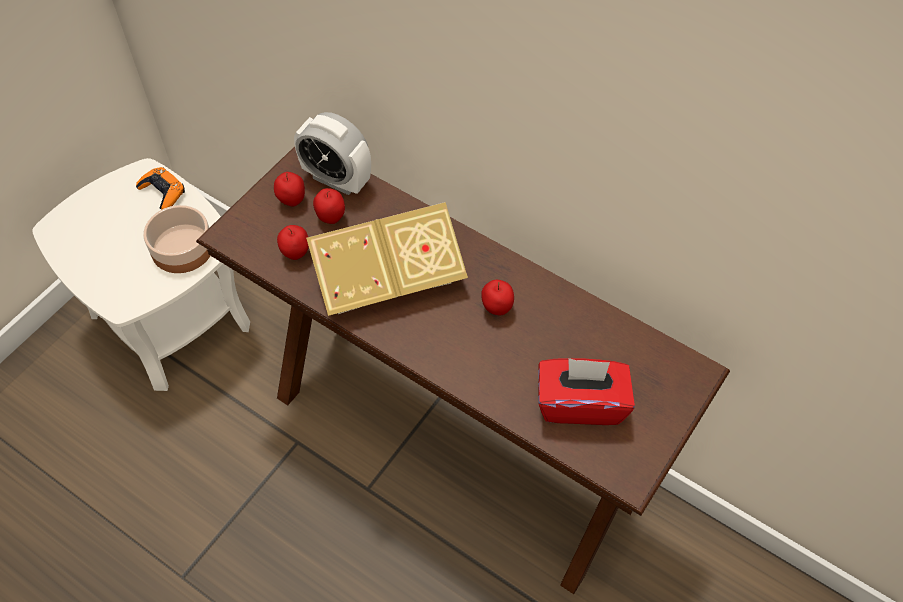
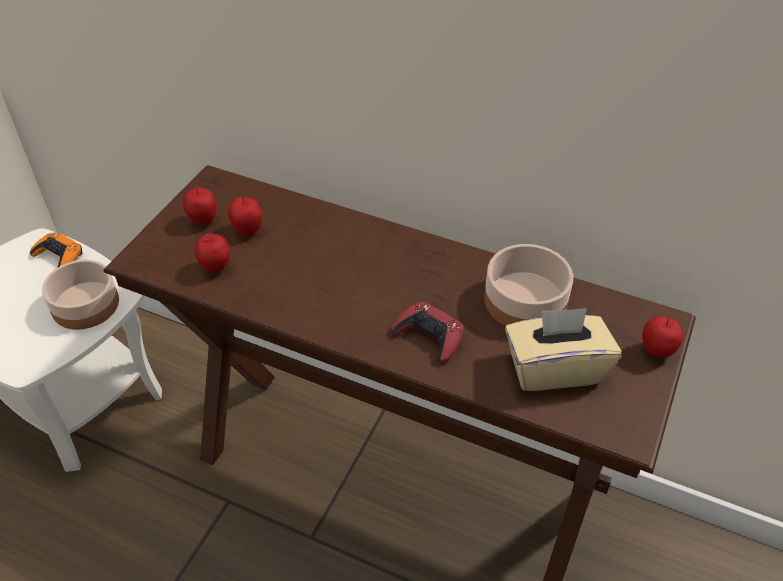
camera: 10 degrees left, 10 degrees down
(336, 179) = (247, 196): alarm clock -> none
(388, 279) = (320, 278): book -> none
(475, 354) = (429, 336): none -> red game controller
(497, 309) = (441, 291): apple -> apple (656, 352)
(573, 331) = (526, 301): none -> bowl
(580, 403) = (554, 368): red tissue box -> beige tissue box

